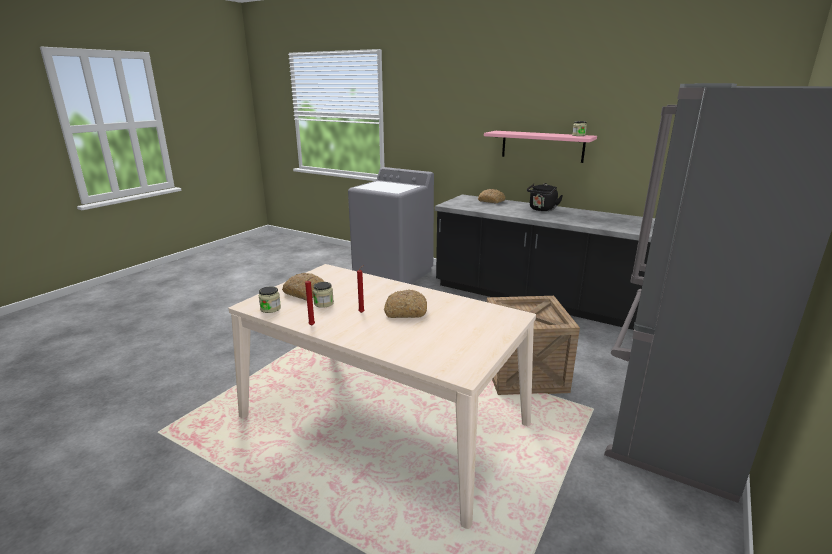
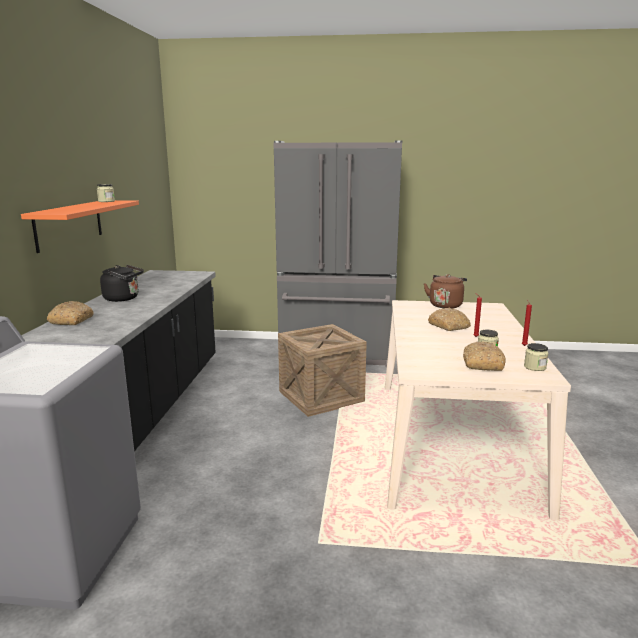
camera: 115 degrees left, 5 degrees down
(489, 338) = (445, 305): none -> brown kettle
(542, 146) = (69, 224): pink shelf -> orange shelf

